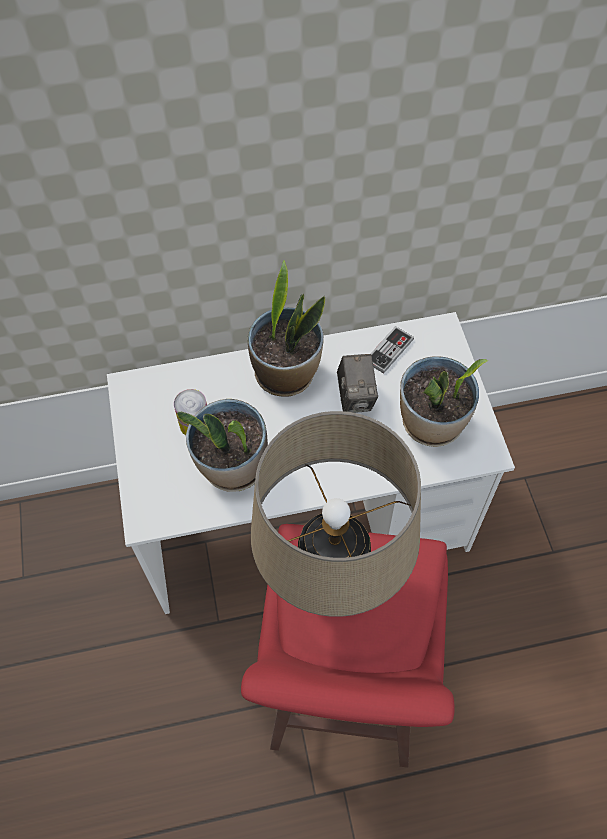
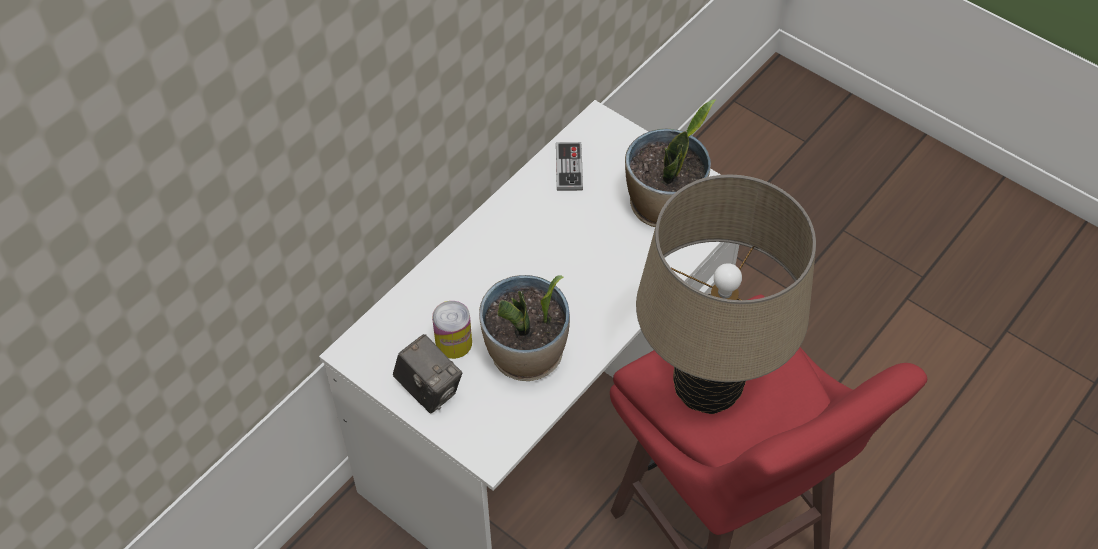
camera: 40 degrees left, 5 degrees down
(286, 374) = (496, 245): potted plant -> none
(356, 397) = (577, 225): camera -> camera (429, 389)

